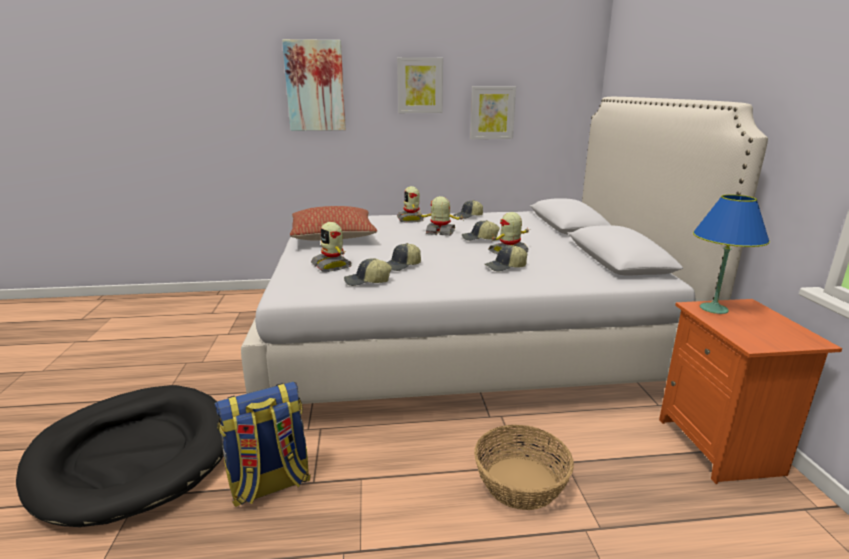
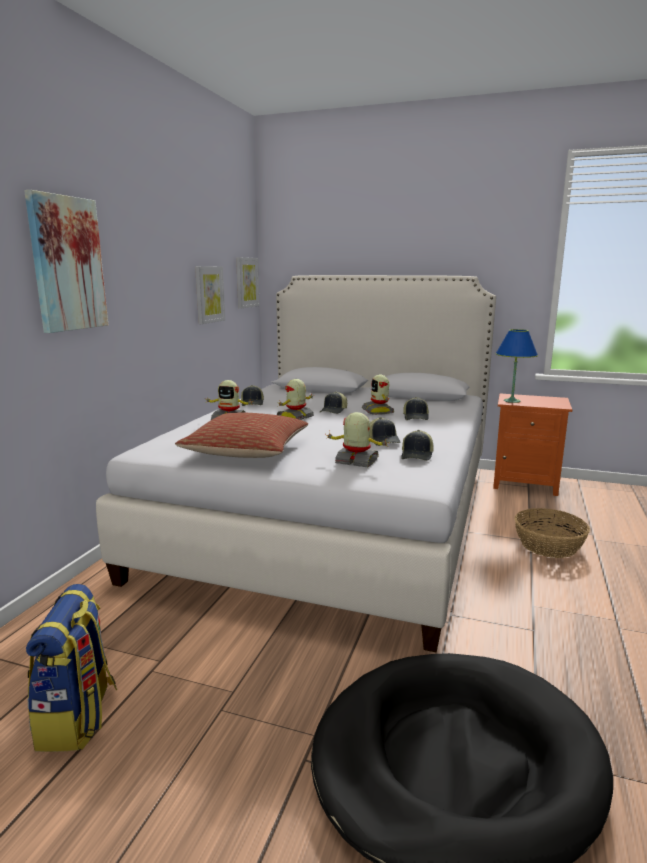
camera: 65 degrees left, 5 degrees down
(269, 484) = (532, 655): backpack -> backpack (78, 718)
(332, 265) = (356, 461): toy robot -> toy robot turned 150 degrees counterclockwise
(420, 85) = (160, 264): picture -> picture (246, 282)

